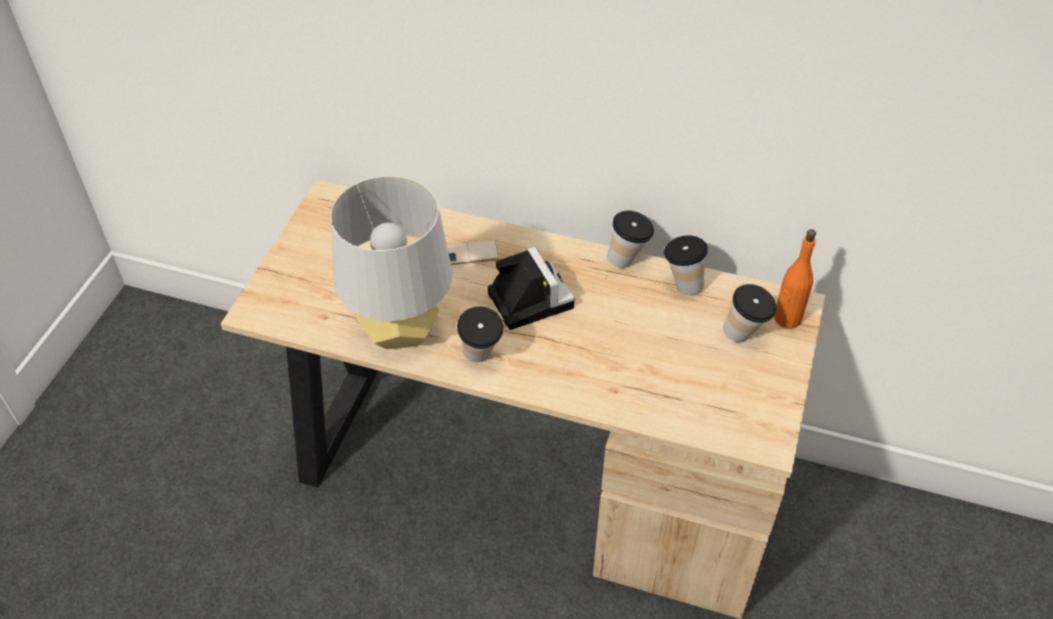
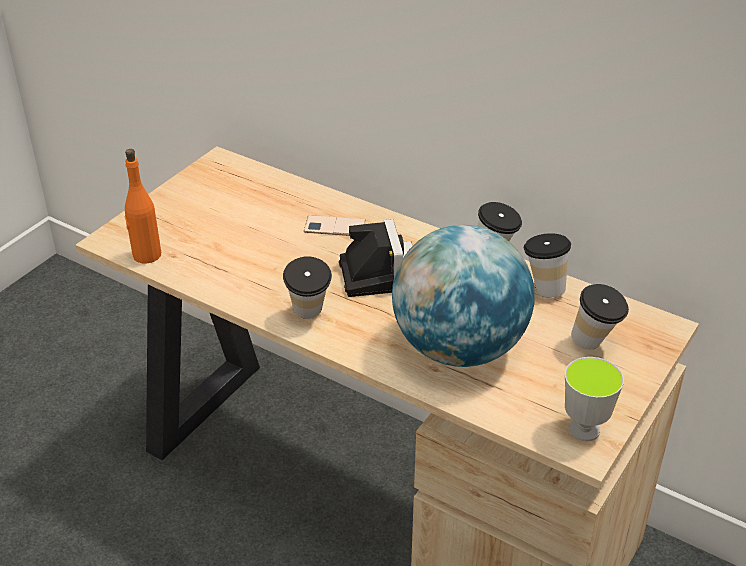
camera: 15 degrees right, 10 degrees down
(401, 331) = (240, 279): grey table lamp -> none
(628, 364) = (459, 348): none -> globe
(763, 425) = (584, 430): none -> cup
(787, 318) = (647, 337): orange bottle -> orange bottle (146, 255)

